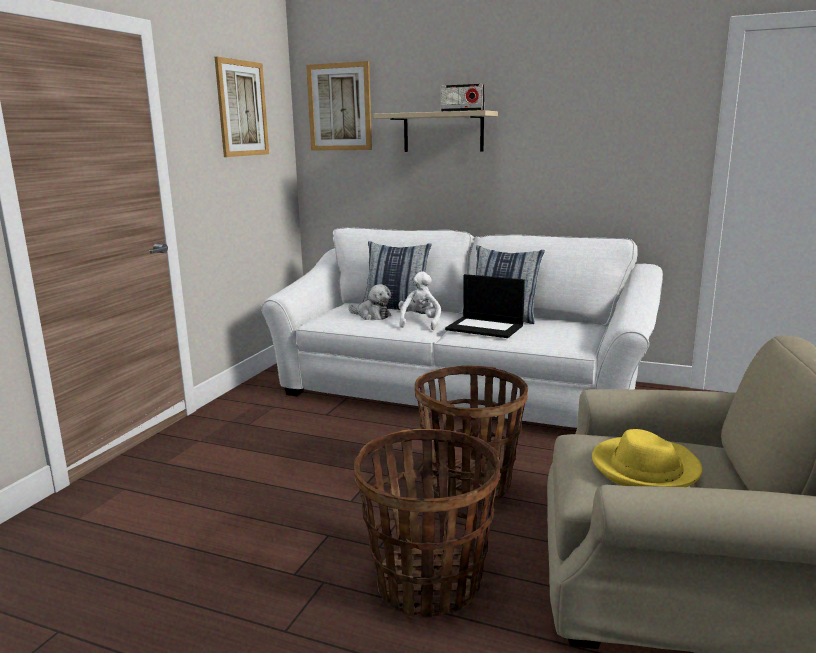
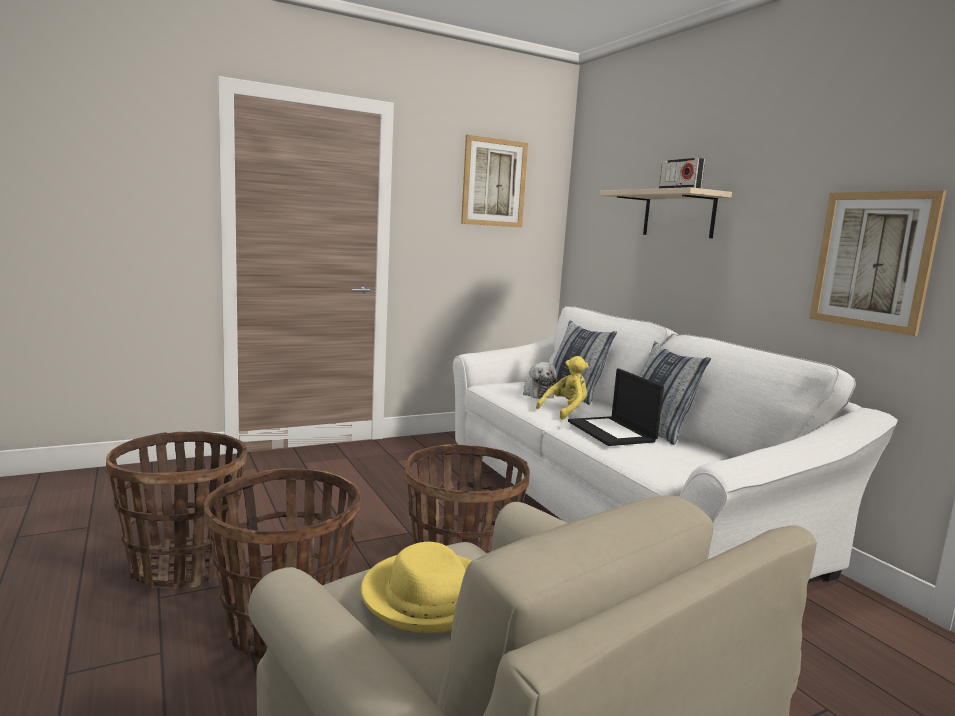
camera: 40 degrees right, 5 degrees down
(250, 598) = (183, 566): none -> basket
(339, 107) = (600, 187): picture -> picture (872, 260)
(420, 323) = (565, 411): white plush toy -> yellow plush toy

